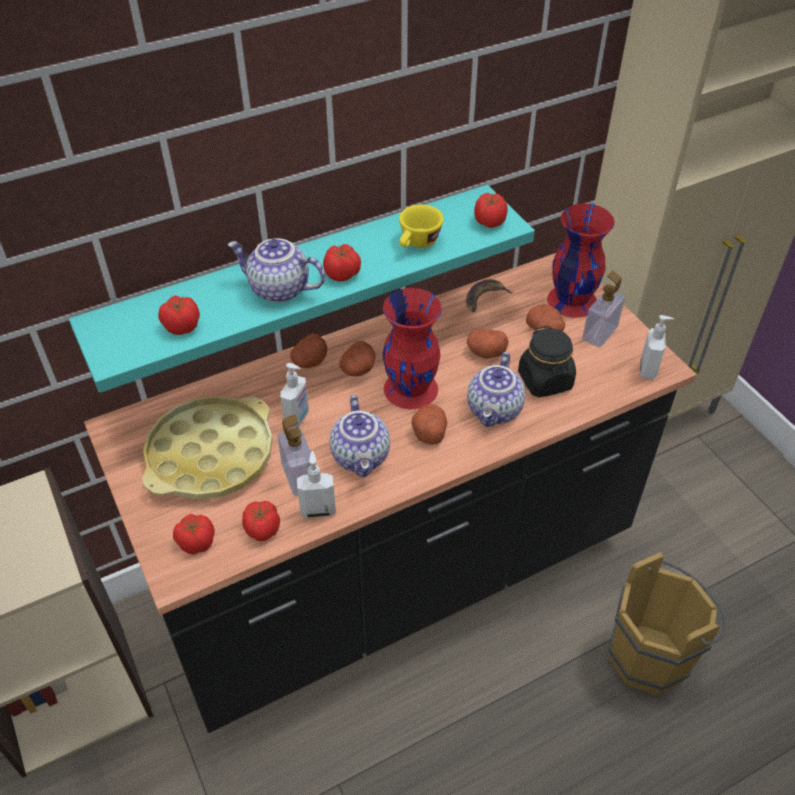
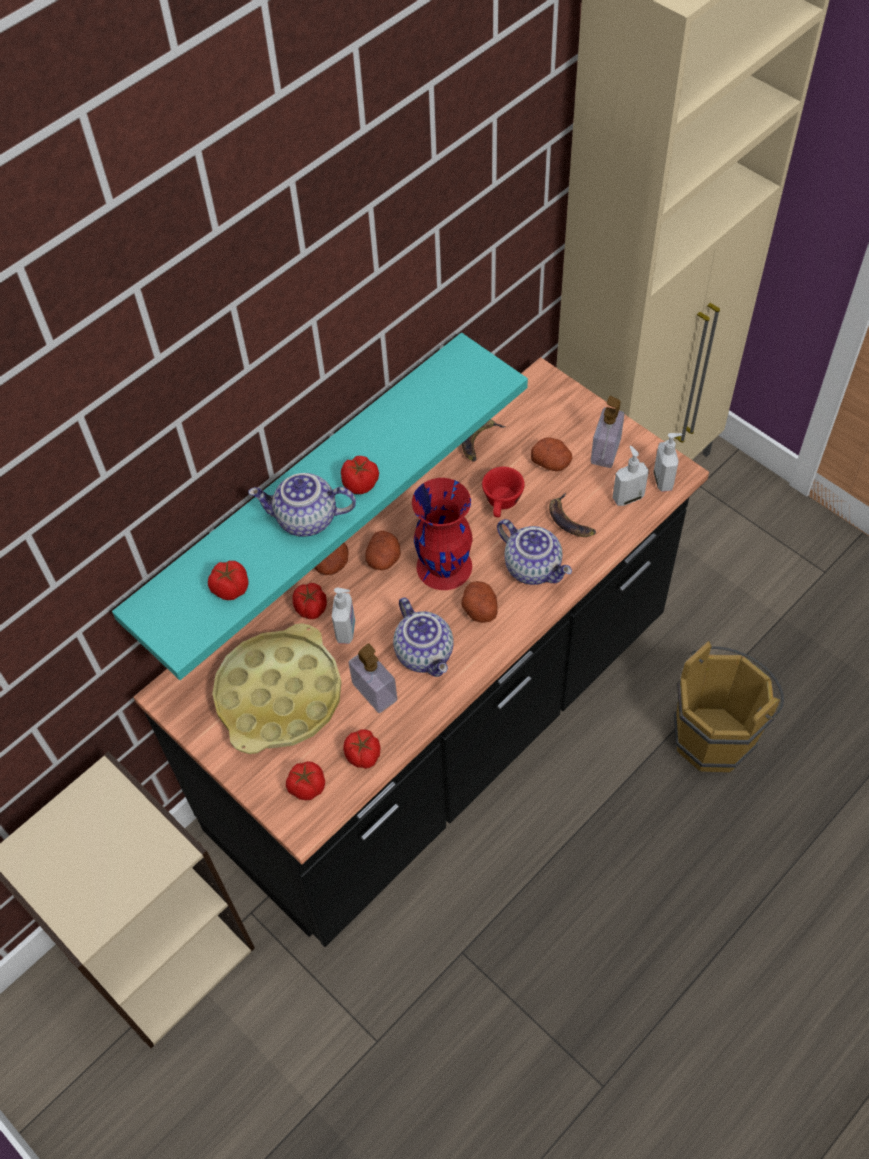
camera: 15 degrees left, 10 degrees up
(318, 510) = (407, 720): soap dispenser -> soap dispenser (627, 497)
(417, 243) = (420, 426): yellow cup -> none
(485, 352) = (502, 504): potato -> red cup
(489, 222) = (481, 381): tomato -> tomato (311, 609)
(495, 411) = (534, 567): teapot -> teapot turned 45 degrees counterclockwise
(545, 381) = (570, 520): black jar -> banana
(571, 300) = (566, 419): red vase -> none

